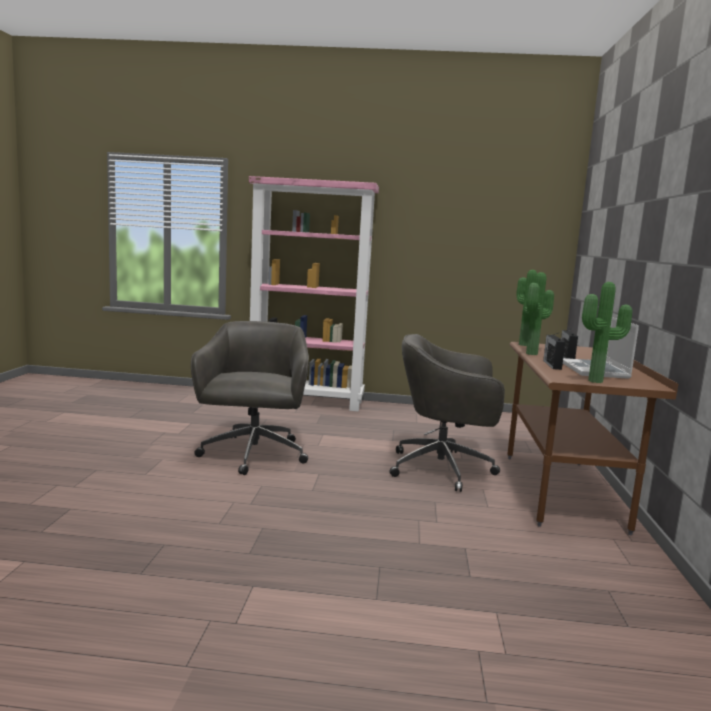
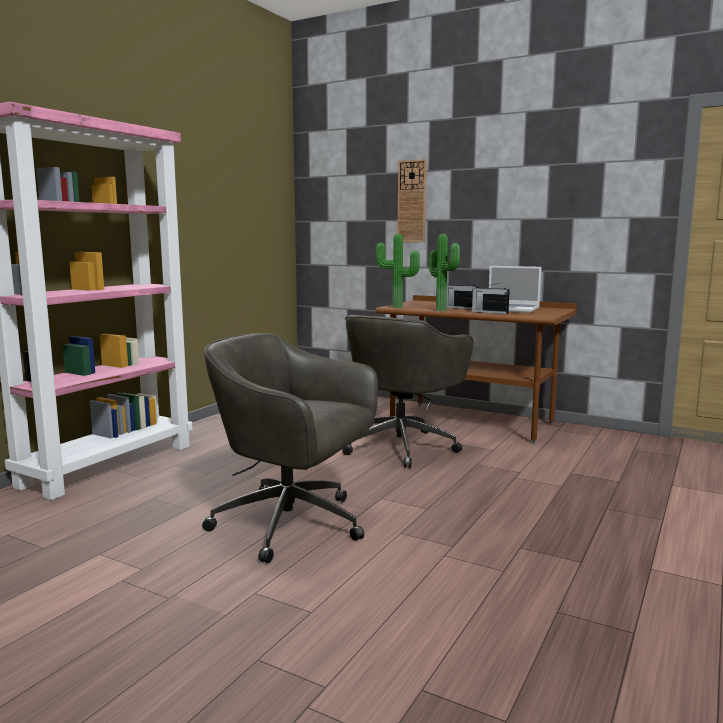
camera: 65 degrees left, 0 degrees up
(598, 382) = (552, 313): potted plant -> none
(620, 238) = (412, 201): none -> wall clock

